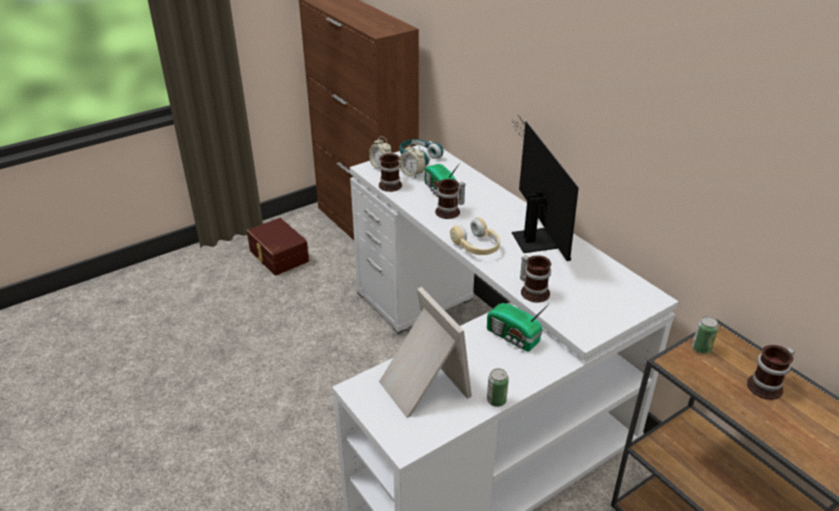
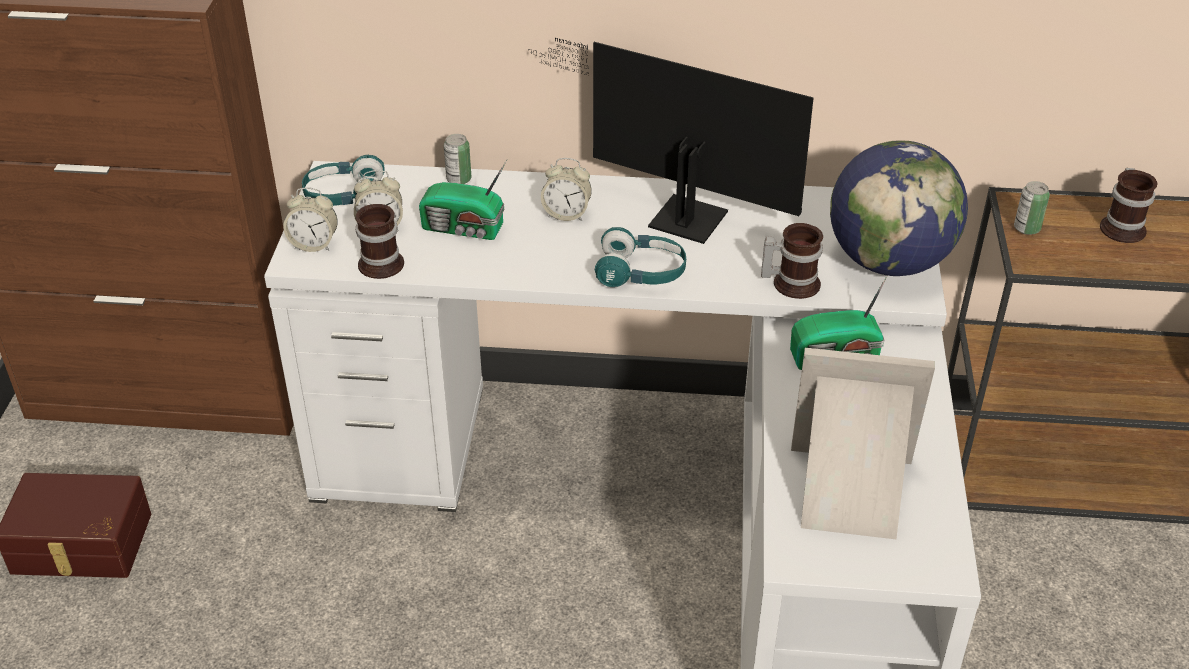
camera: 50 degrees left, 5 degrees up
(450, 212) = (529, 248): mug -> none
(476, 247) = (641, 273): beige headphones -> turquoise headphones
(487, 209) = (566, 214): none -> alarm clock
(496, 400) = (937, 441): can -> can (459, 179)
(597, 314) = (889, 261): none -> globe

